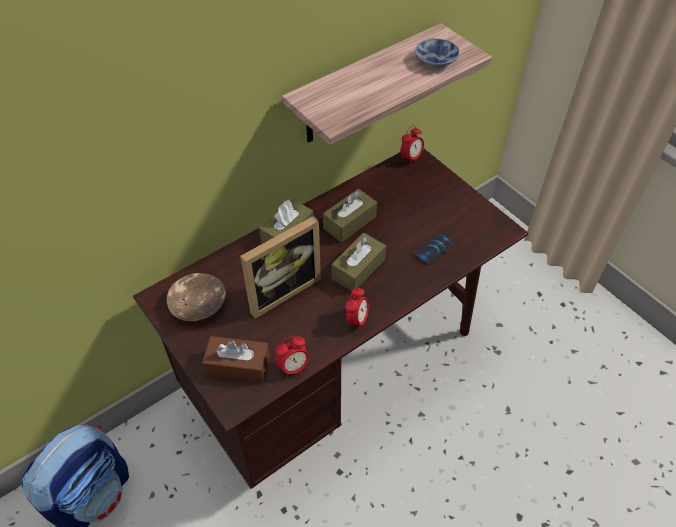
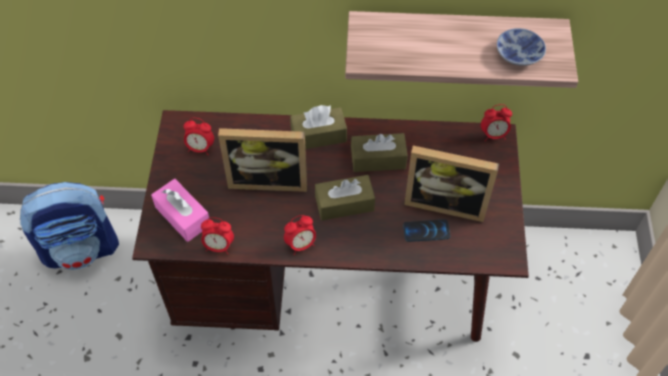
camera: 40 degrees right, 5 degrees up
(198, 303) = (200, 148): brown bowl -> alarm clock
(238, 366) = (183, 216): brown tissue box -> pink tissue box
(427, 221) = (446, 202): none -> picture frame

